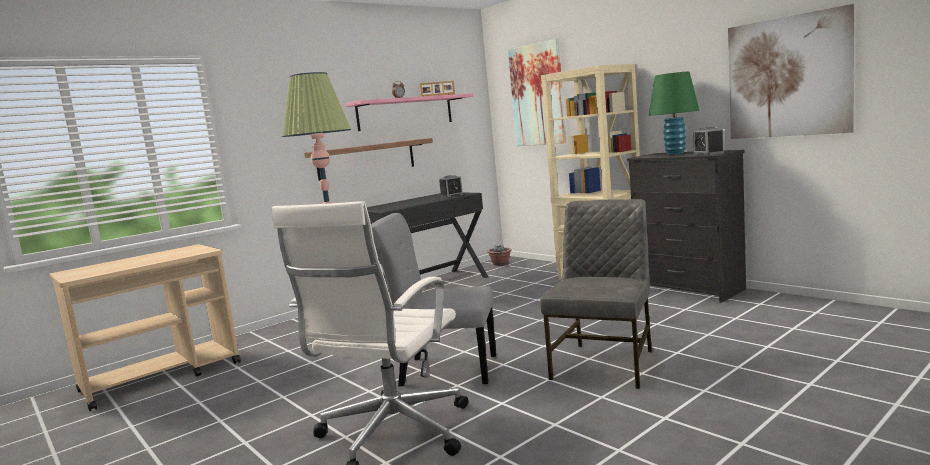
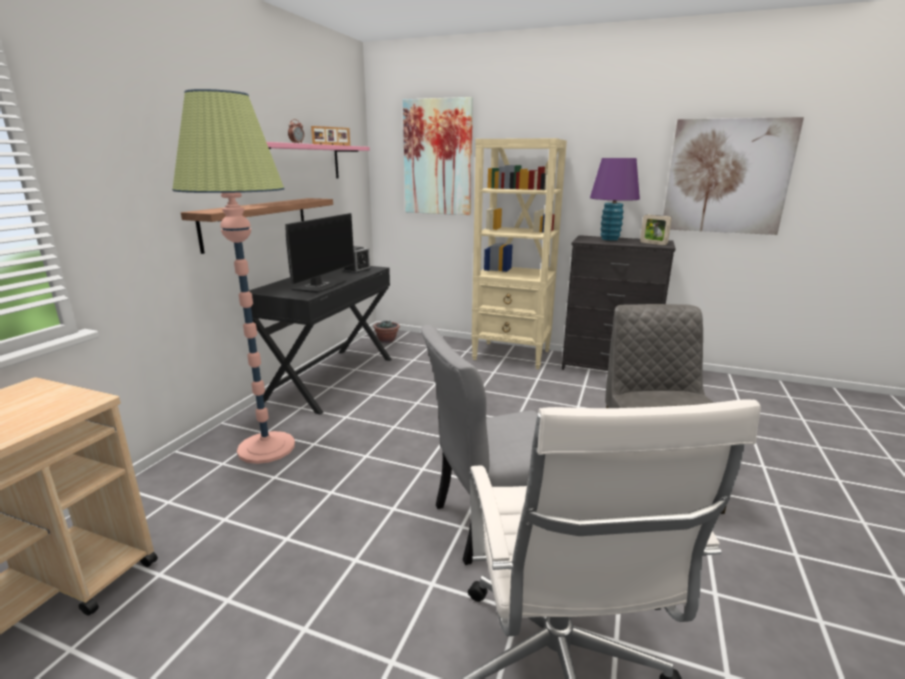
camera: 30 degrees left, 10 degrees up
(406, 205) = (320, 286): none -> monitor
(675, 153) = (609, 239): green table lamp -> purple table lamp
(708, 153) = (653, 243): alarm clock -> picture frame

